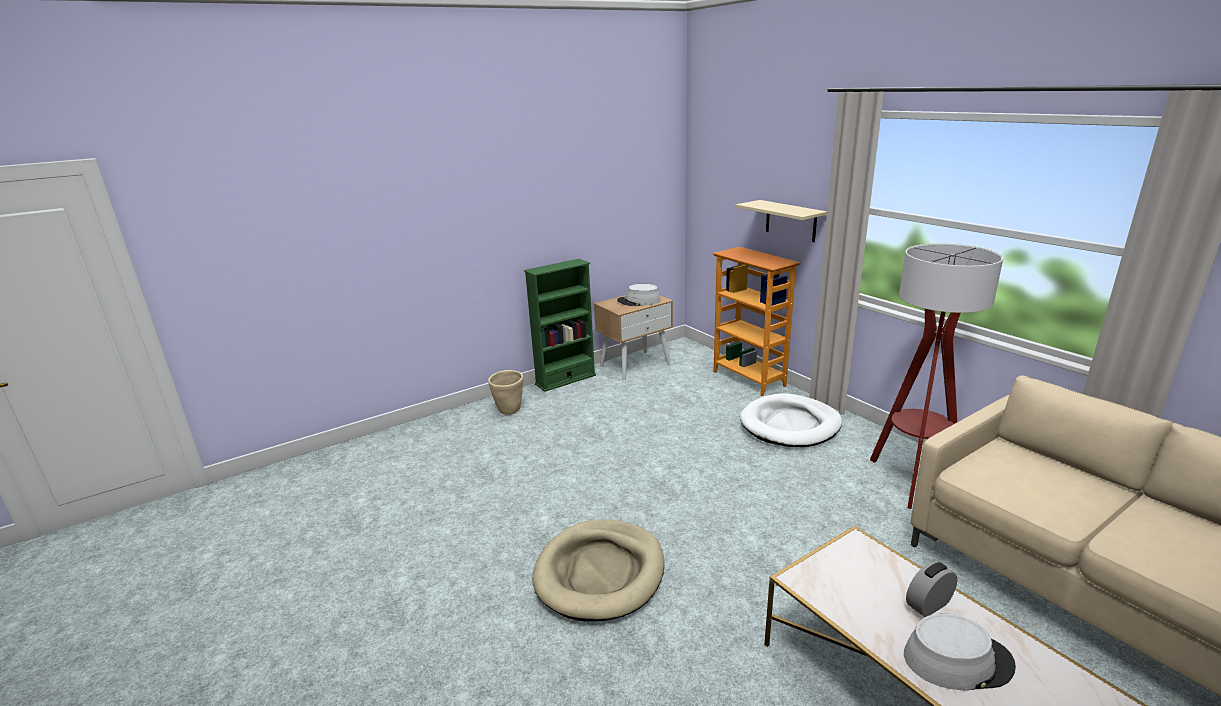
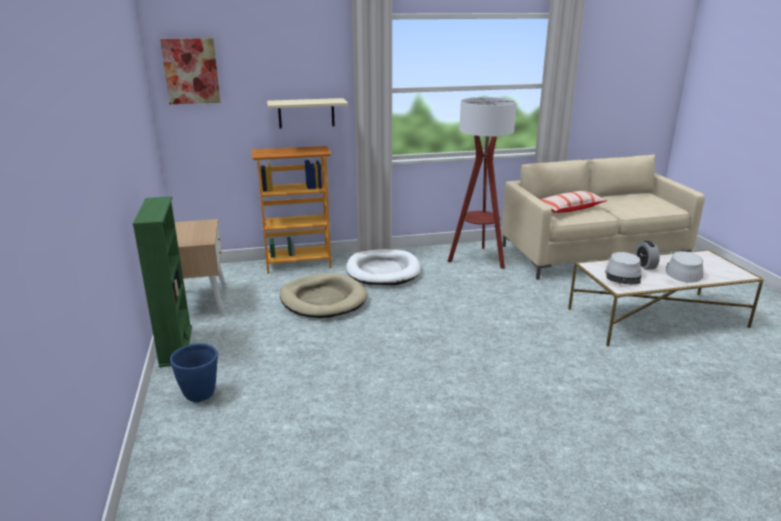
camera: 70 degrees left, 0 degrees up
(509, 410) = (200, 395): beige planter -> blue planter
(600, 573) = (519, 391): beige dog bed -> beige dog bed (323, 299)
(639, 301) = (195, 230): grey hat -> grey hat (623, 275)
(710, 161) = (191, 71): none -> picture
(1027, 477) = (569, 209): none -> pillow

